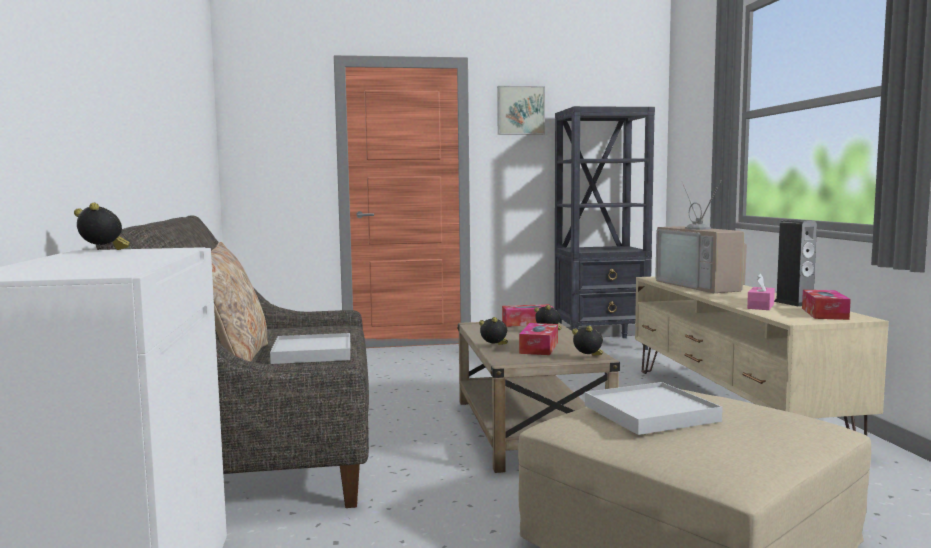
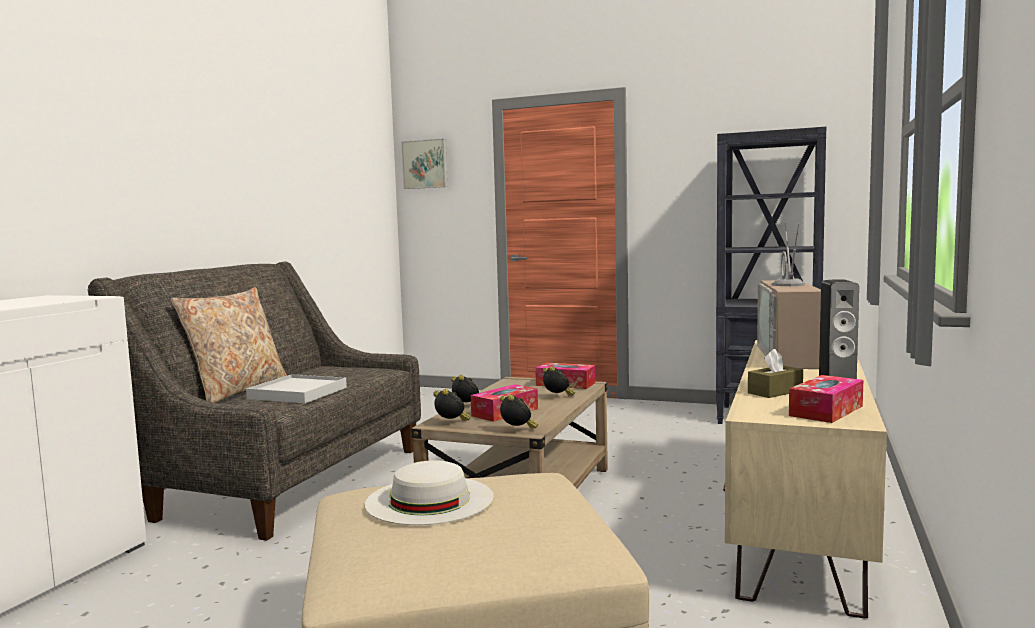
camera: 30 degrees right, 0 degrees up
(103, 251) = (45, 297): alarm clock -> alarm clock (451, 423)
(520, 110) = (685, 141): picture -> picture (425, 164)
(651, 413) = (429, 500): white tray -> white hat
(760, 306) = (775, 392): pink tissue box -> brown tissue box

